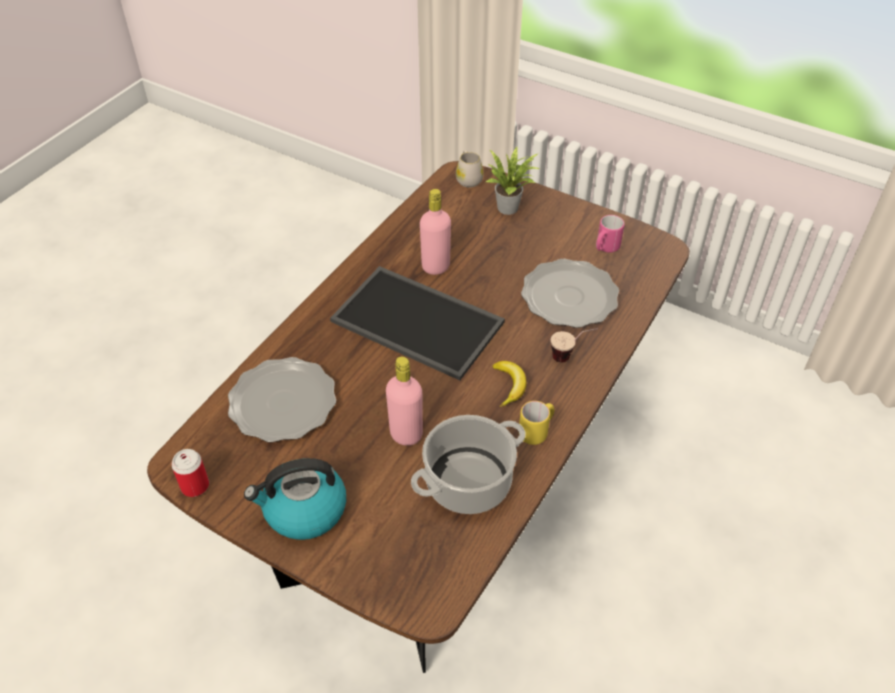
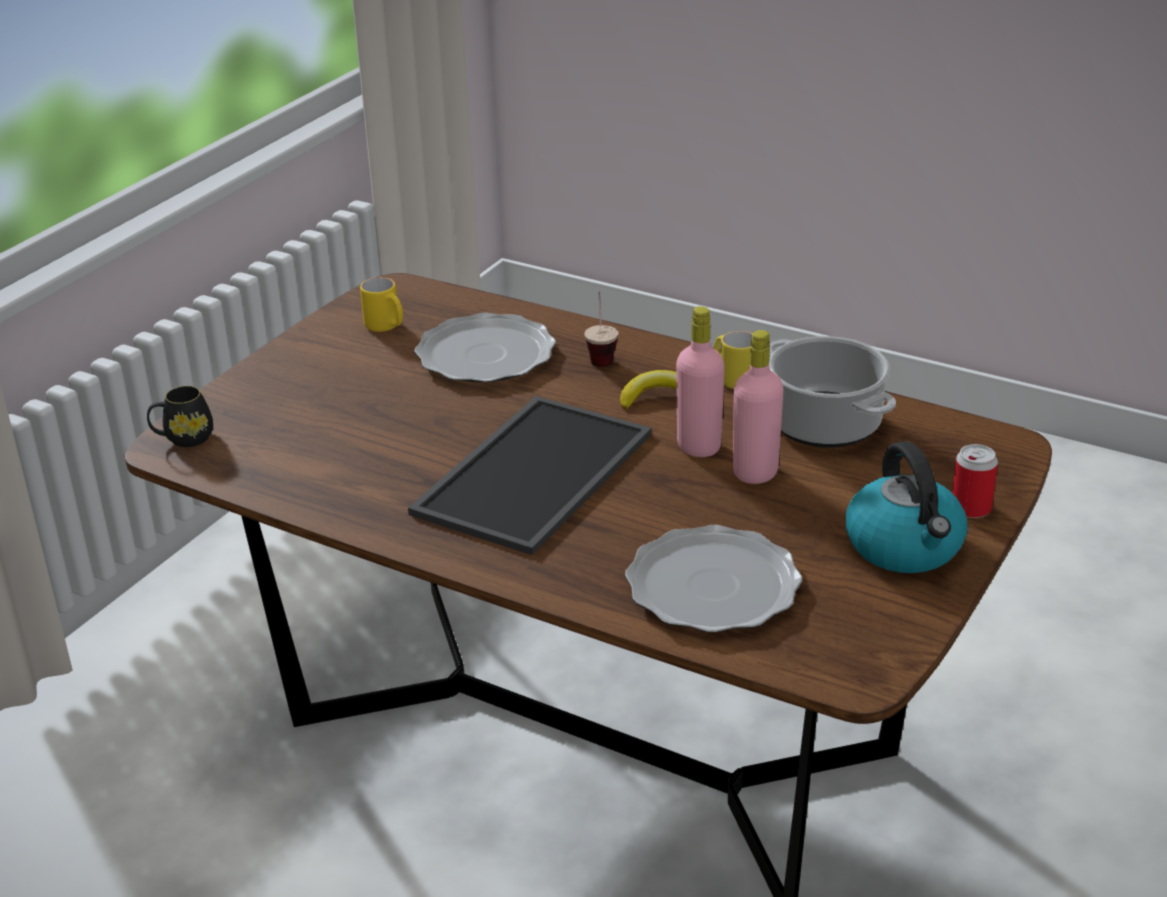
camera: 90 degrees left, 15 degrees down
(195, 486) = (892, 653): can -> can (971, 508)
(435, 267) = (408, 462): pink bottle -> pink bottle (699, 447)
(468, 178) = (183, 438): white mug -> black mug
(510, 207) = (274, 399): potted plant -> none
(605, 248) = (386, 327): pink mug -> yellow mug

